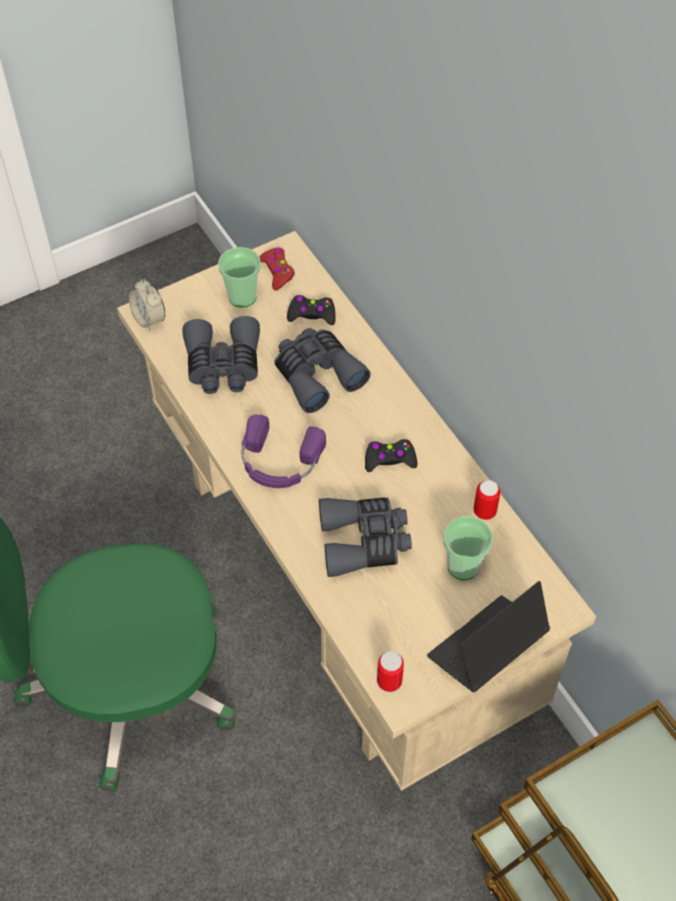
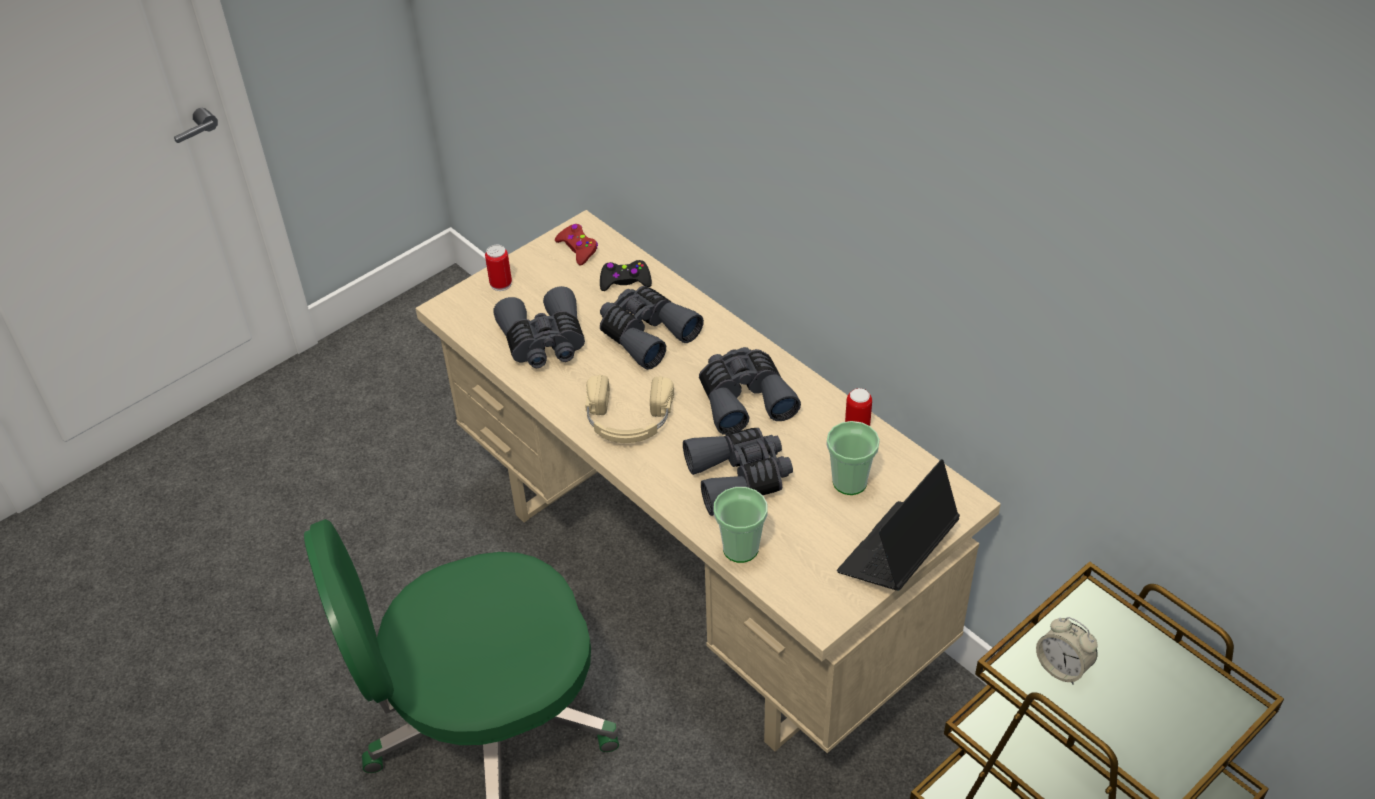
camera: 10 degrees left, 10 degrees down
(149, 319) = (453, 312): alarm clock -> alarm clock (1062, 667)
(242, 297) = (547, 277): cup -> cup (740, 548)
(279, 461) = (628, 419): purple headphones -> beige headphones
(389, 459) = (744, 398): black game controller -> grey binoculars
(389, 681) = (804, 603): can -> can (501, 284)

